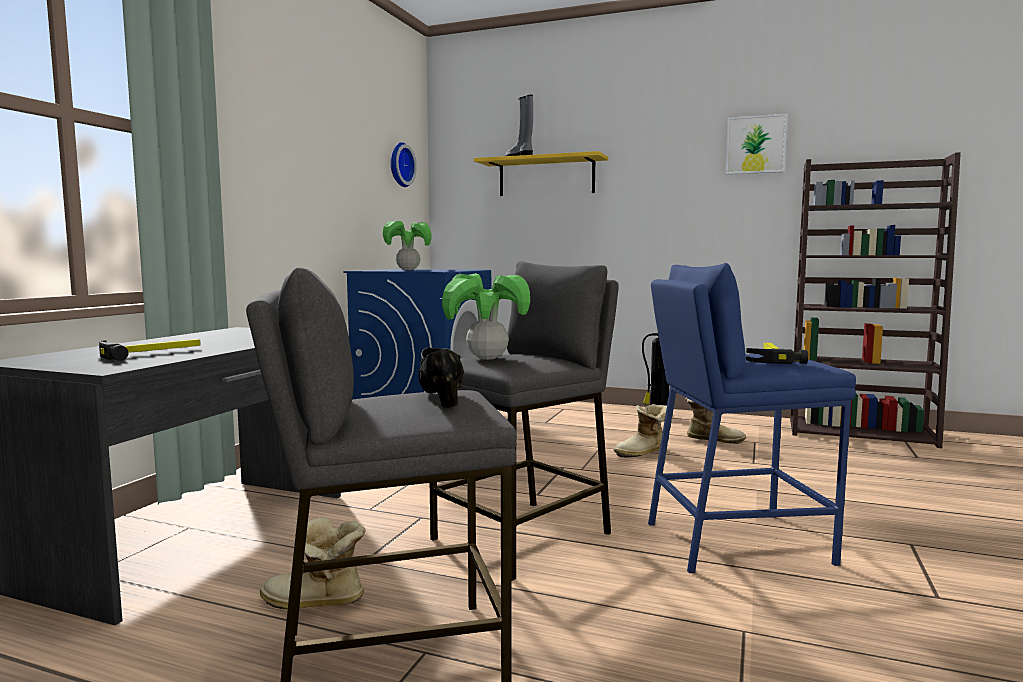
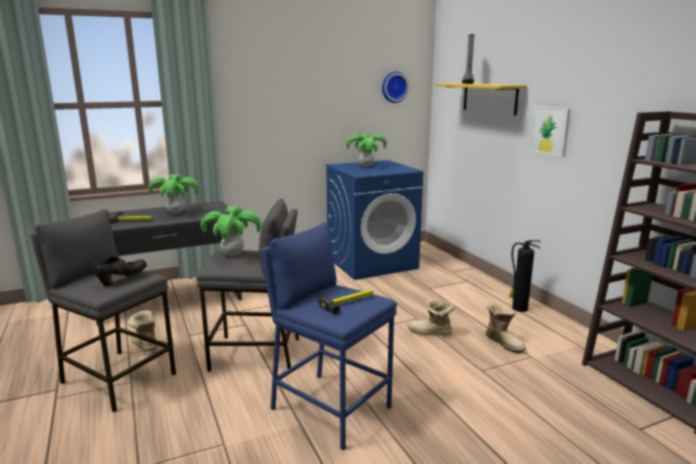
camera: 45 degrees right, 10 degrees up
(210, 340) = (176, 213): none -> potted plant
(755, 144) = (634, 84): picture -> picture (549, 130)

